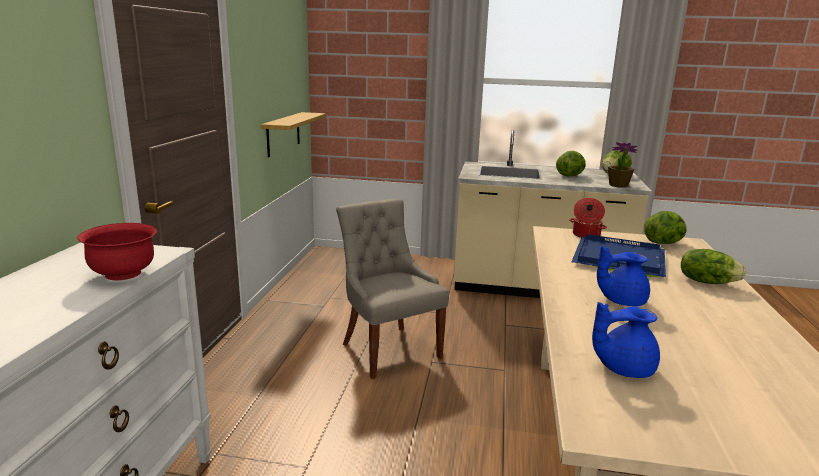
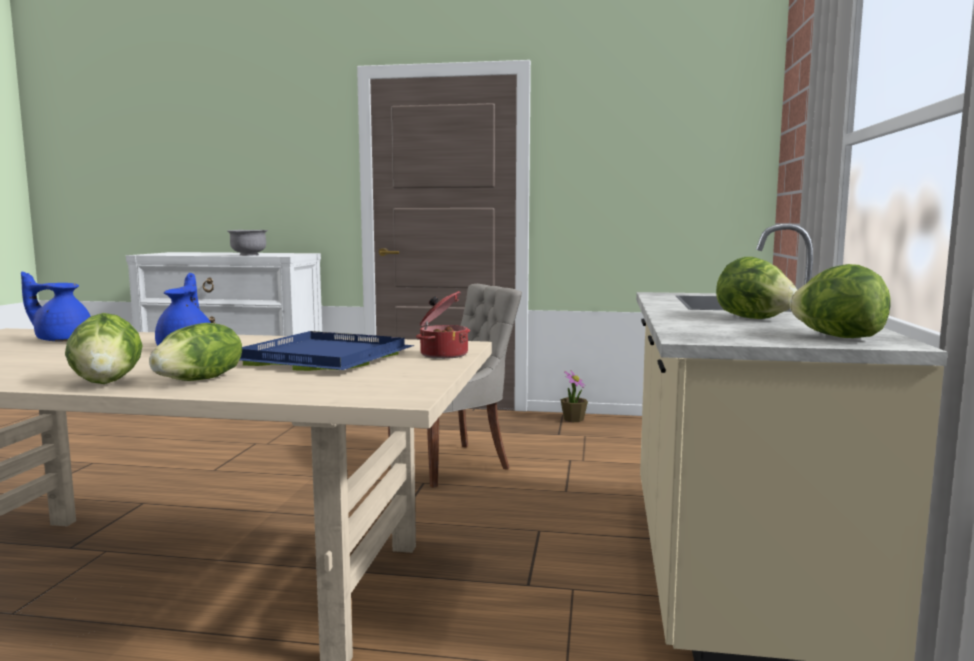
camera: 90 degrees right, 10 degrees down
(123, 274) = (248, 255): red bowl -> grey bowl
(283, 133) = (660, 235): shelf -> none
(618, 185) = (691, 331): potted plant -> potted plant (573, 419)
(622, 368) = (62, 340): blue teapot -> blue teapot turned 75 degrees counterclockwise
(664, 243) = (397, 382): lettuce -> lettuce (107, 382)

